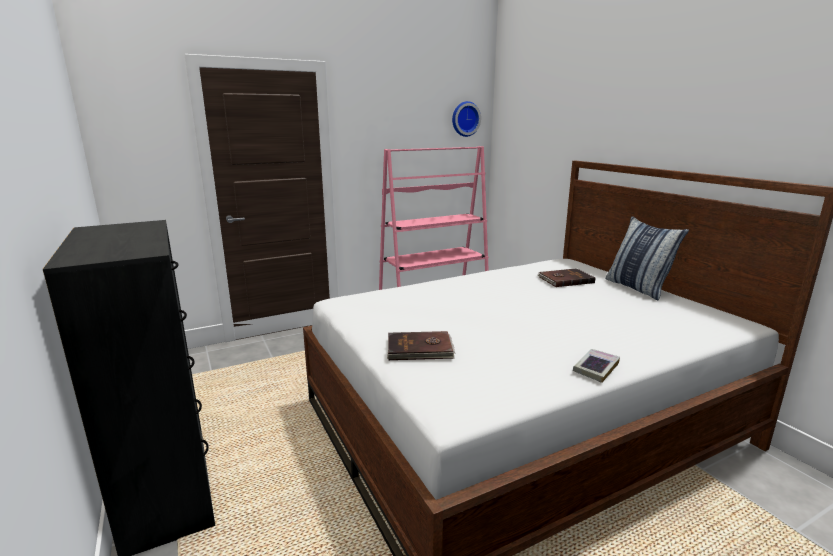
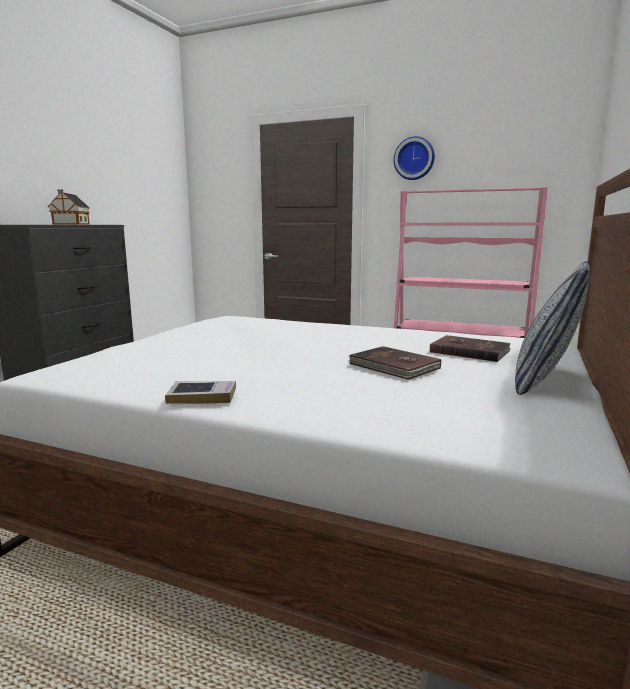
camera: 50 degrees right, 5 degrees down
(123, 234) = (70, 224): none -> toy house
(420, 349) = (159, 345): brown book -> brown book (393, 366)
(465, 119) = (545, 154): wall clock -> wall clock (414, 158)

